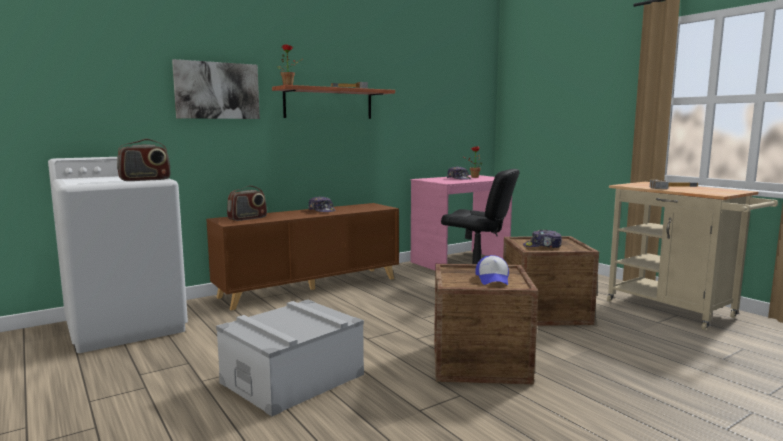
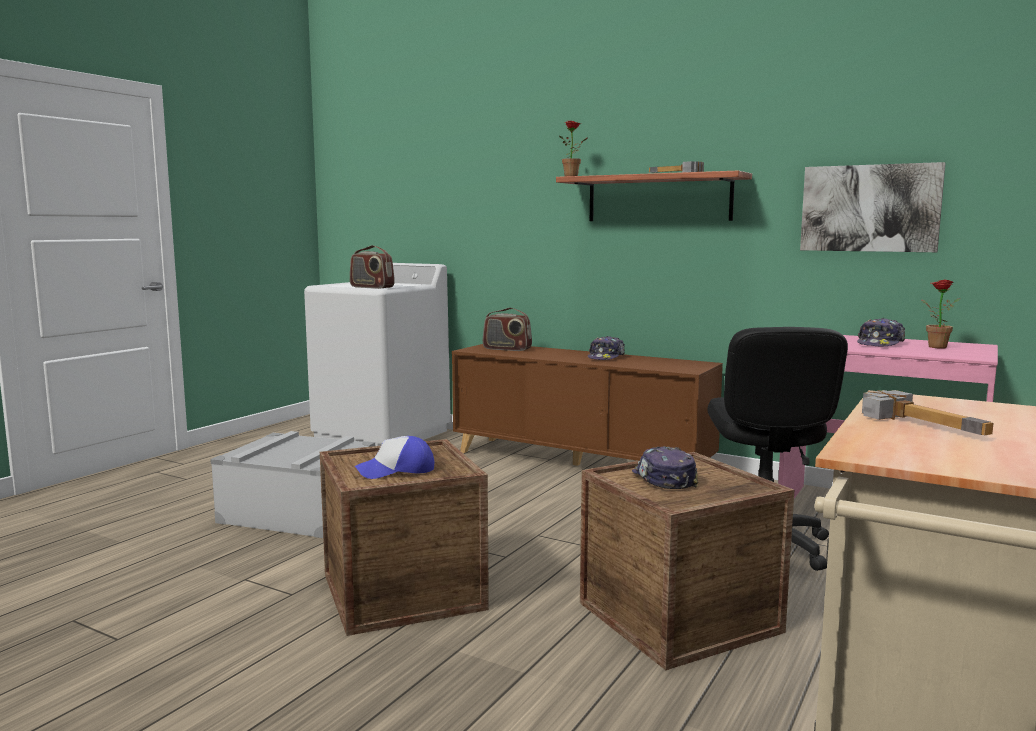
camera: 65 degrees right, 0 degrees up
(217, 90) = (512, 188): picture -> picture (870, 208)

